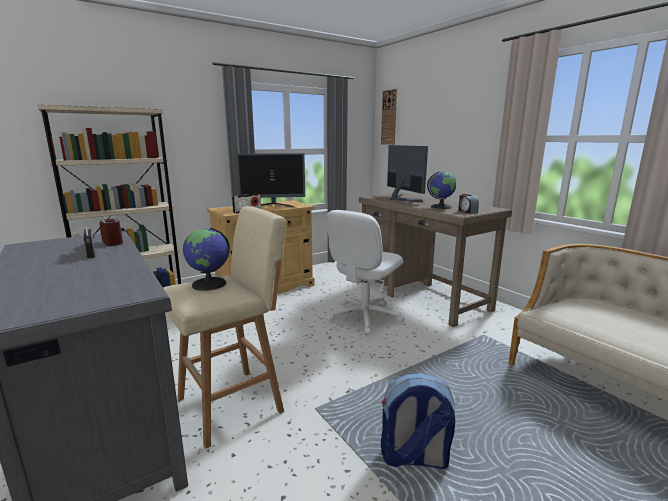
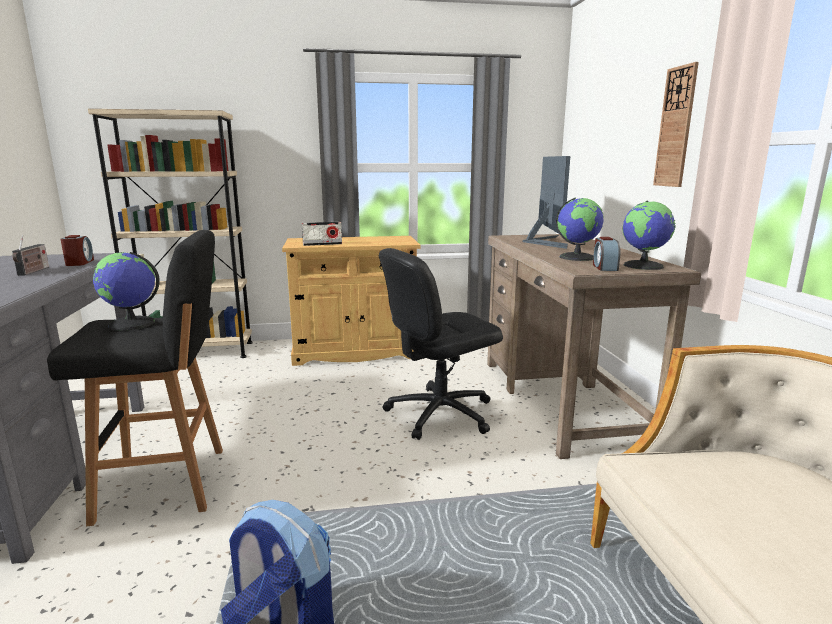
camera: 25 degrees right, 0 degrees up
(233, 403) = (168, 483): beige stool -> black stool
(273, 206) = (368, 240): monitor -> none
(364, 316) = (440, 413): white office chair -> black office chair
(389, 117) = (578, 115): wall clock -> wall clock (675, 127)
(482, 209) = (644, 266): none -> globe

